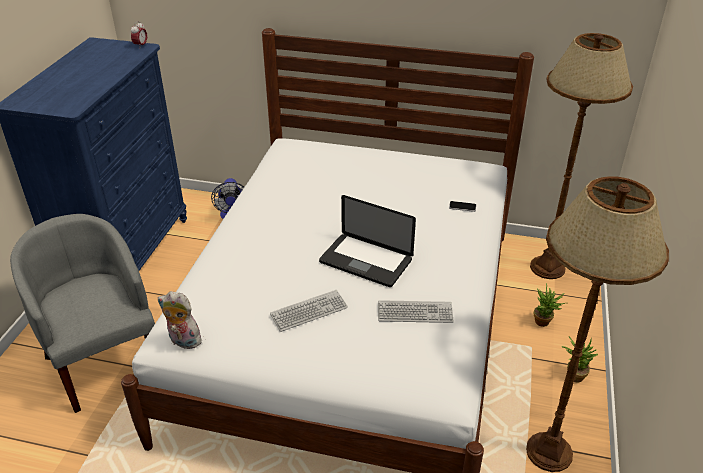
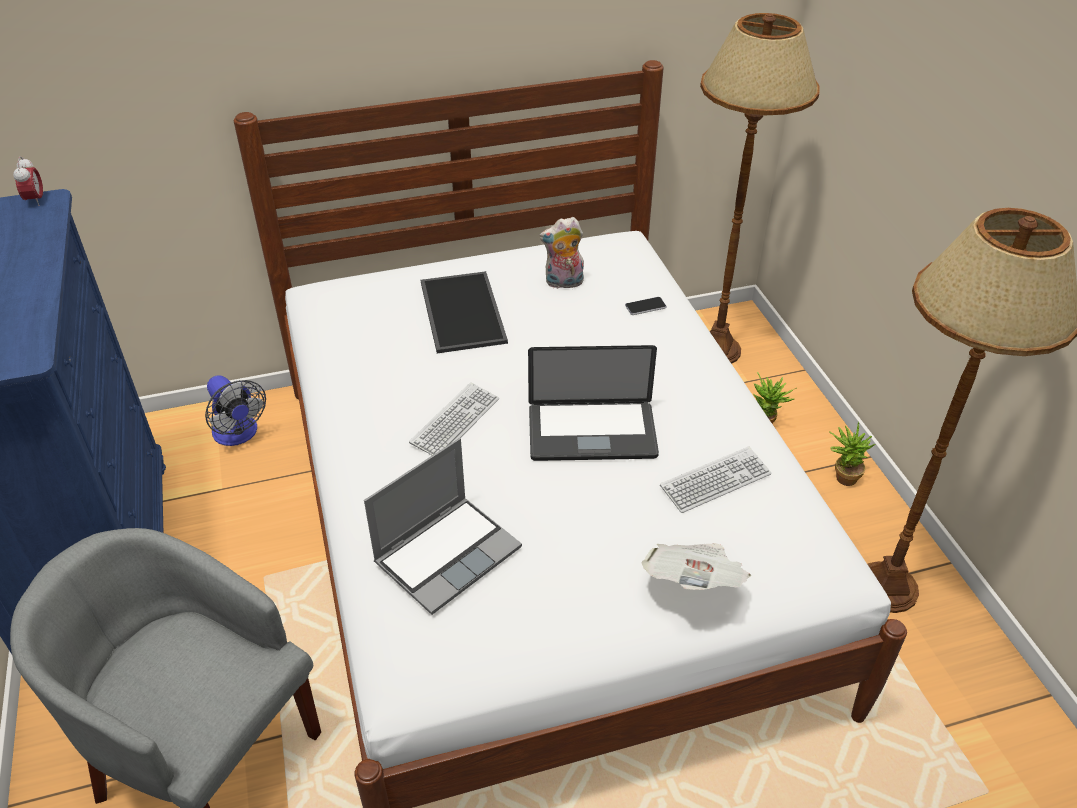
camera: 30 degrees left, 5 degrees up
(183, 341) = (435, 670): plush toy -> plush toy (563, 283)
(235, 290) = (448, 554): none -> laptop
(309, 311) = (580, 540): keyboard -> keyboard (455, 421)
(350, 175) = (460, 311): none -> tray
(352, 358) = (694, 582): none -> newspaper

